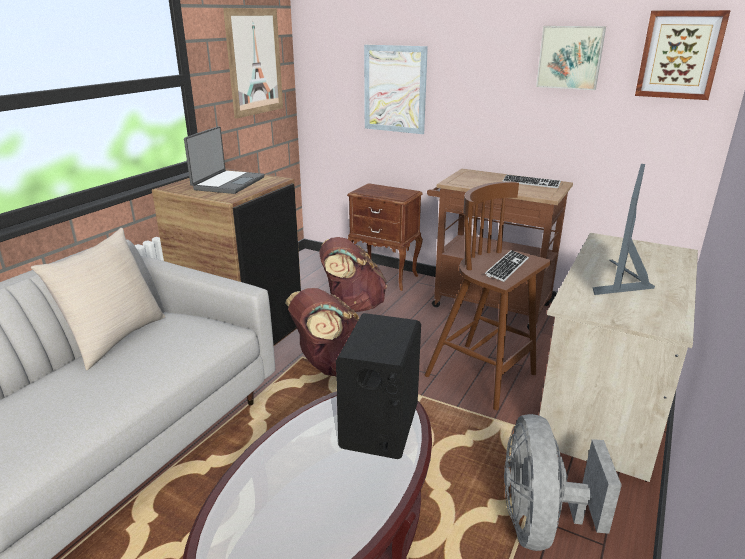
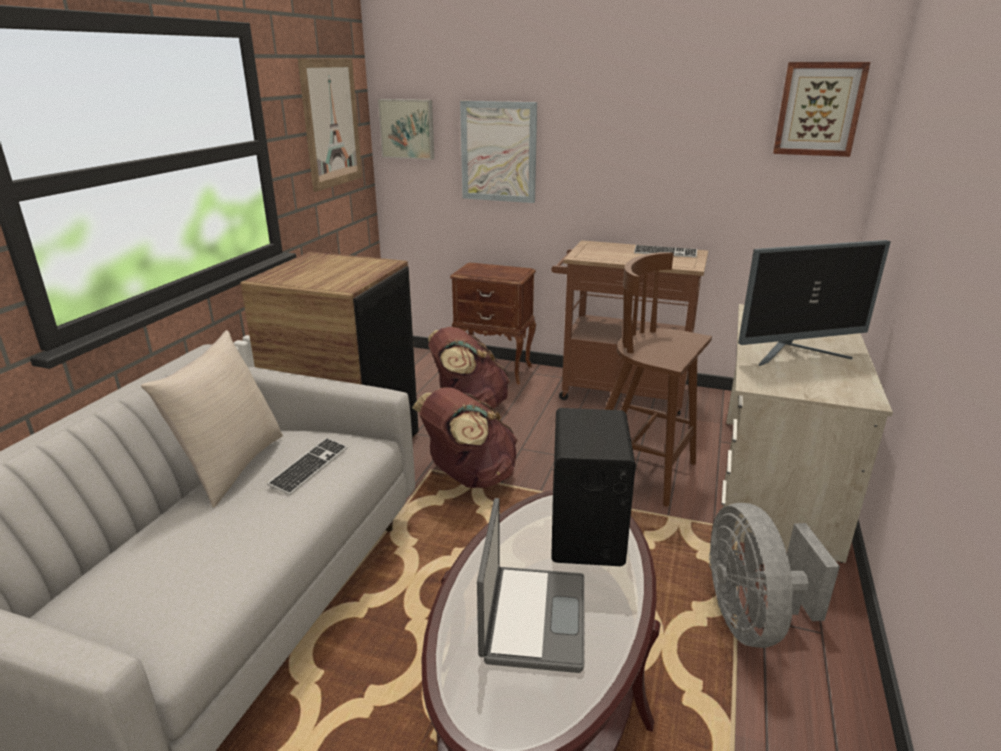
camera: 10 degrees left, 0 degrees up
(228, 183) = (331, 270): laptop -> laptop (531, 618)
(507, 267) = (670, 347): keyboard -> keyboard (309, 467)
(570, 57) = (701, 113): picture -> picture (408, 129)
(623, 282) = (796, 354): monitor -> monitor turned 120 degrees counterclockwise

